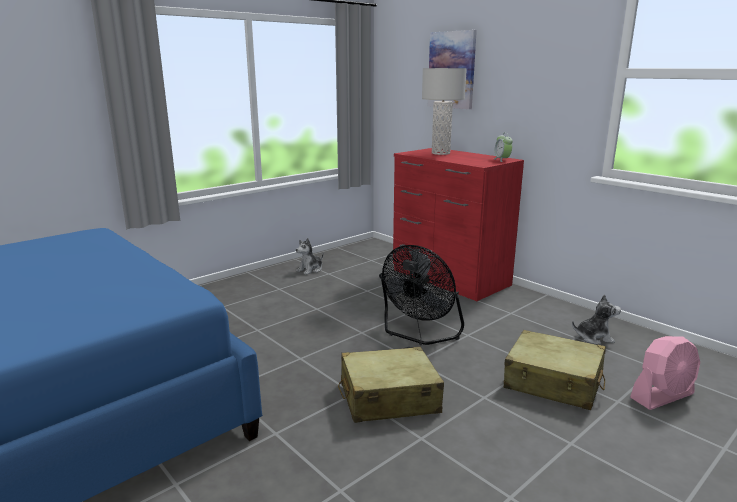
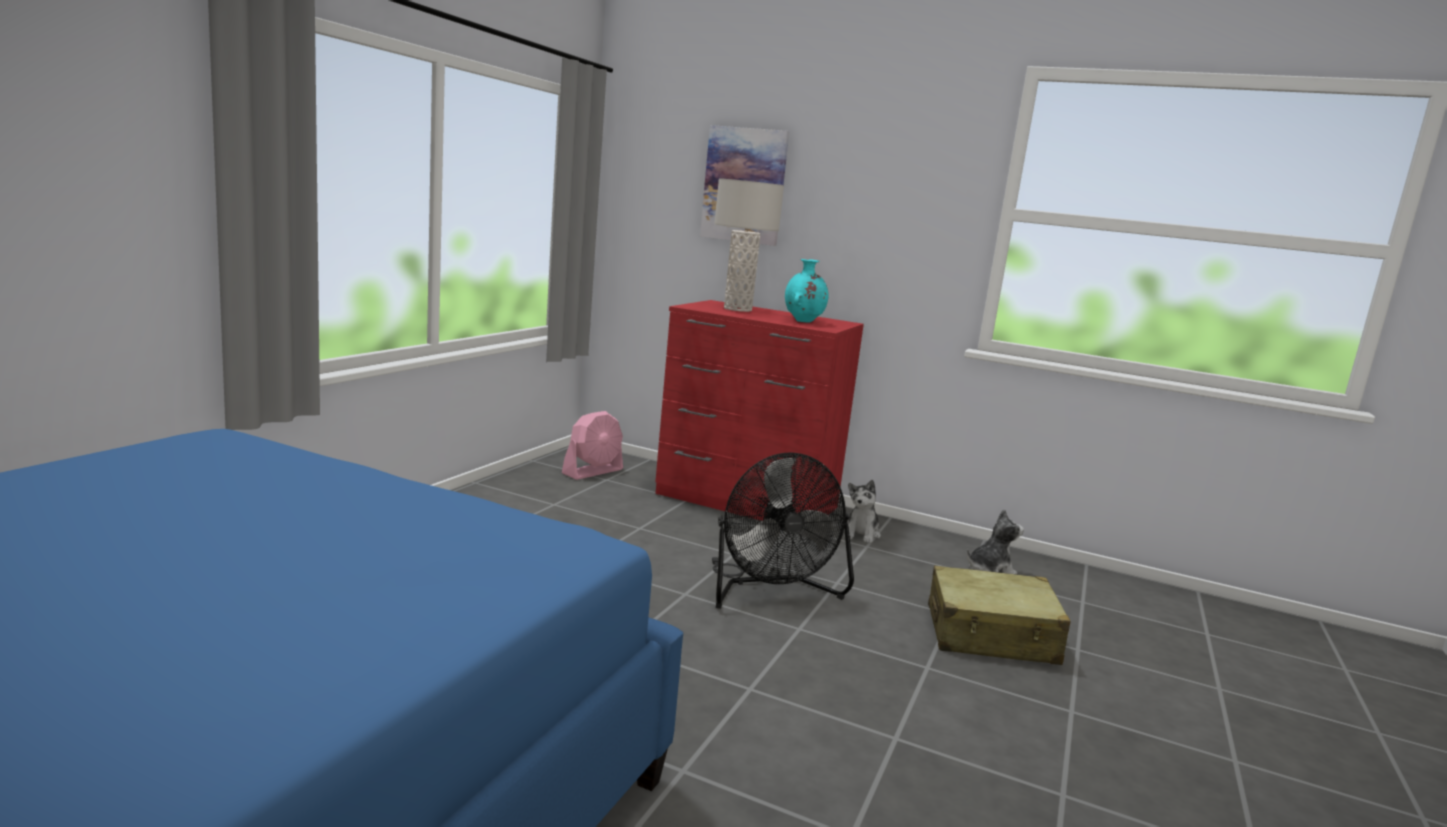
camera: 25 degrees left, 5 degrees down
(310, 270) = (518, 499): plush toy -> plush toy (861, 534)
(388, 398) = (806, 688): beige suitcase -> none
(414, 335) = (766, 590): black fan -> black fan turned 150 degrees clockwise
(474, 160) = (803, 321): none -> turquoise vase
(502, 160) = (838, 323): alarm clock -> none
(662, 396) = (1116, 636): pink fan -> pink fan (593, 471)

